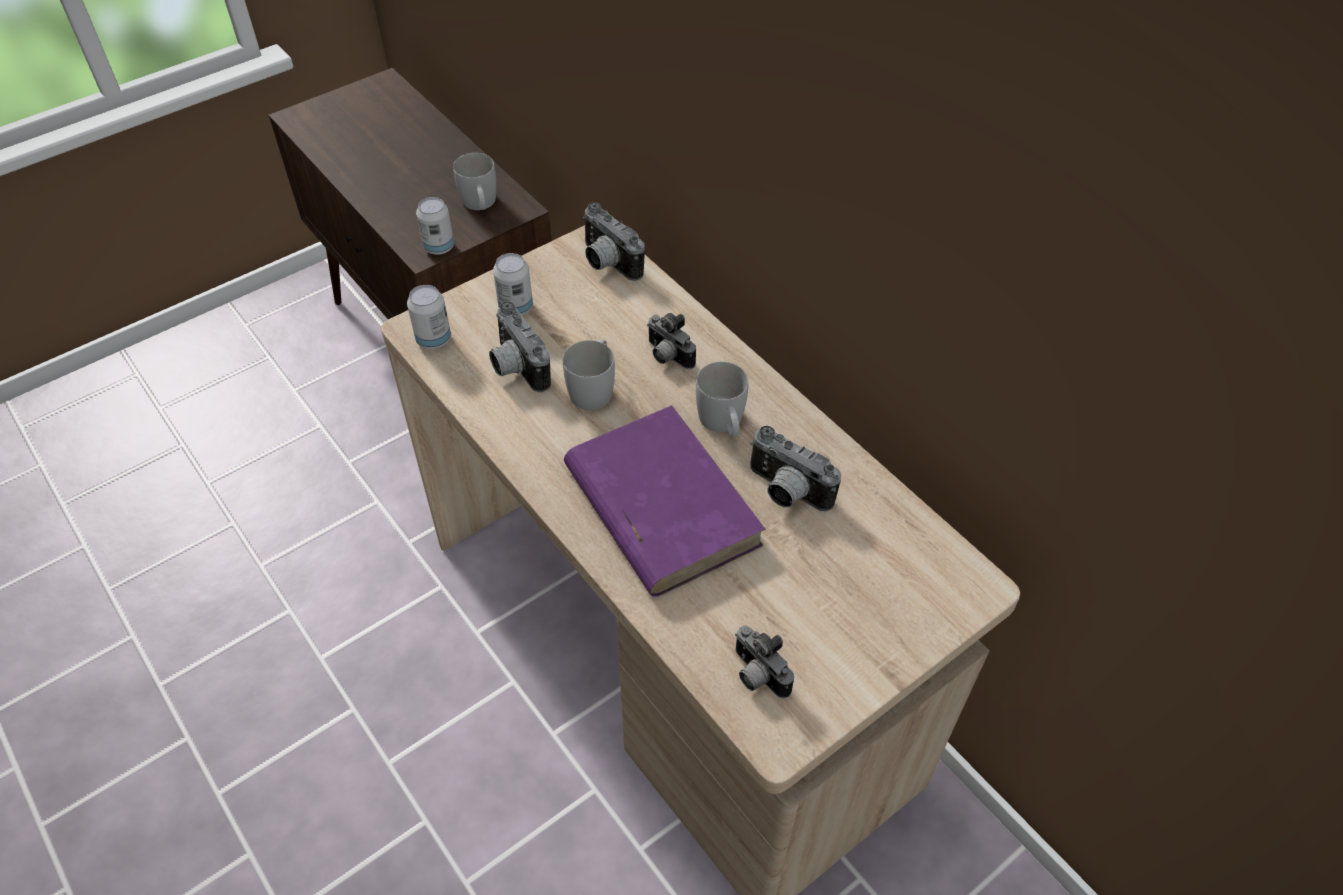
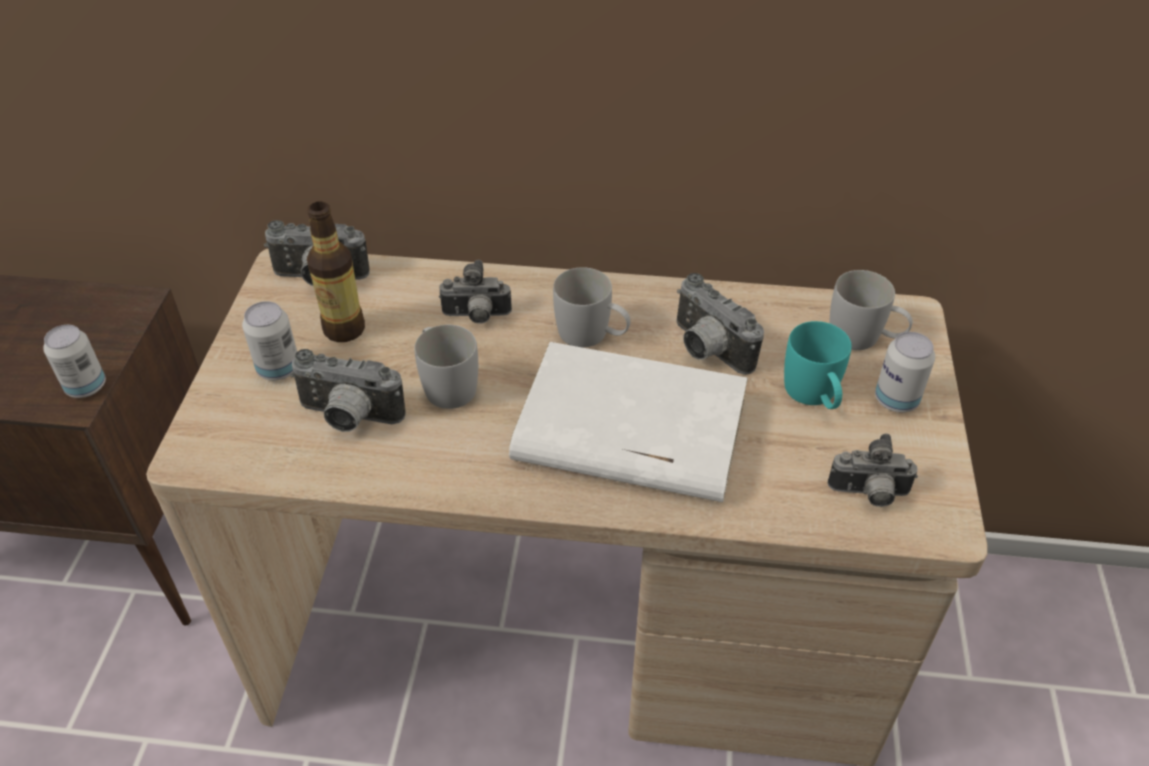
camera: 45 degrees left, 5 degrees down
(433, 340) = (227, 452): can -> can (896, 400)
(480, 205) = (85, 323): white mug -> white mug (864, 338)
(581, 308) = (344, 329): none -> bottle
(660, 504) = (628, 431): purple book -> white book
(785, 492) = (706, 350): camera -> camera turned 60 degrees clockwise
(815, 583) = (814, 396): none -> turquoise mug

